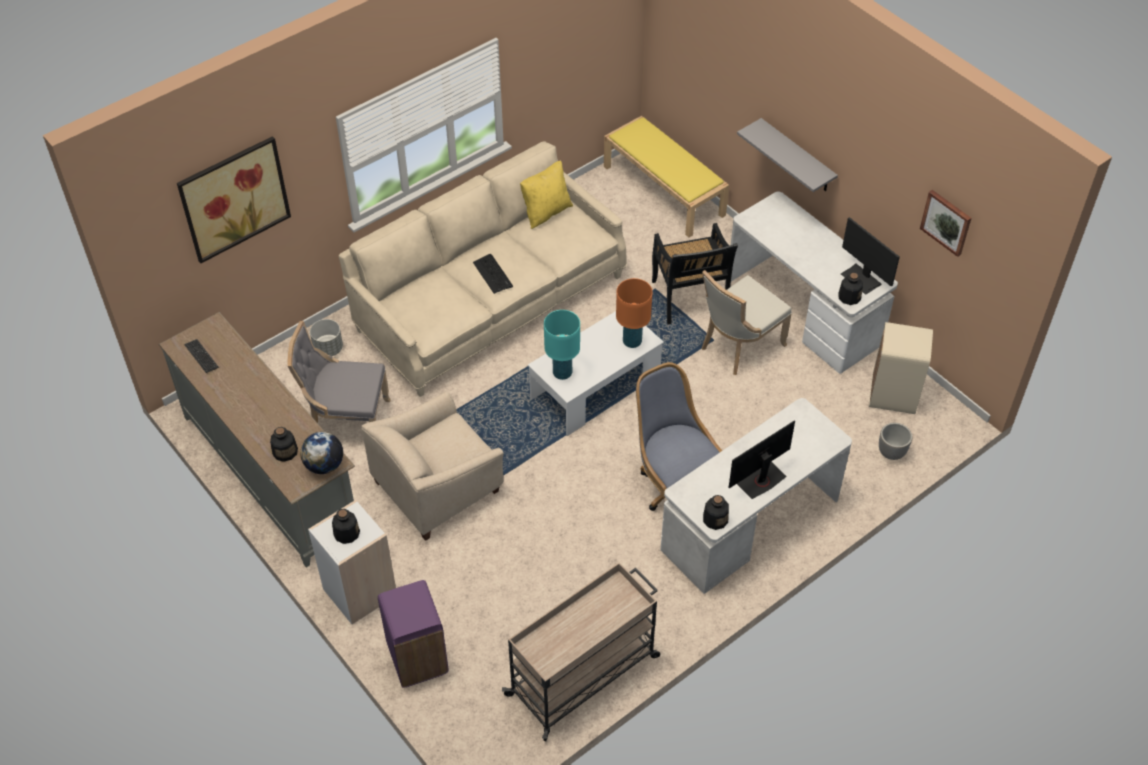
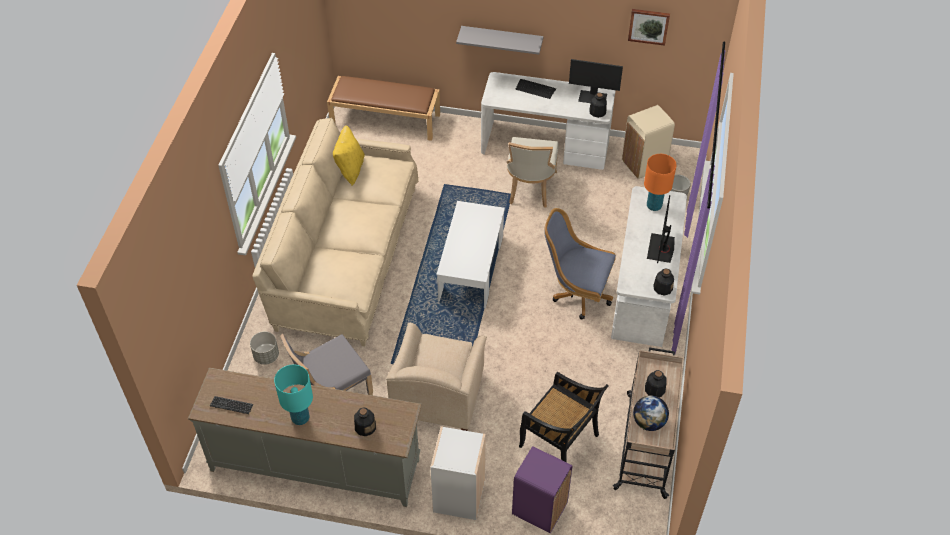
camera: 40 degrees left, 0 degrees up
(234, 198) = (187, 268): picture -> none
(324, 465) = (402, 417): globe -> globe (649, 422)
(346, 533) = (458, 451): bottle -> bottle (654, 389)
(493, 274) = (359, 229): keyboard -> keyboard (535, 89)
(562, 373) = (464, 265): turquoise table lamp -> turquoise table lamp (300, 418)
(632, 341) = (486, 219): orange table lamp -> orange table lamp (654, 206)
(664, 191) = (386, 120): yellow bench -> brown bench
(690, 298) = (471, 177): black chair -> black chair (560, 442)

